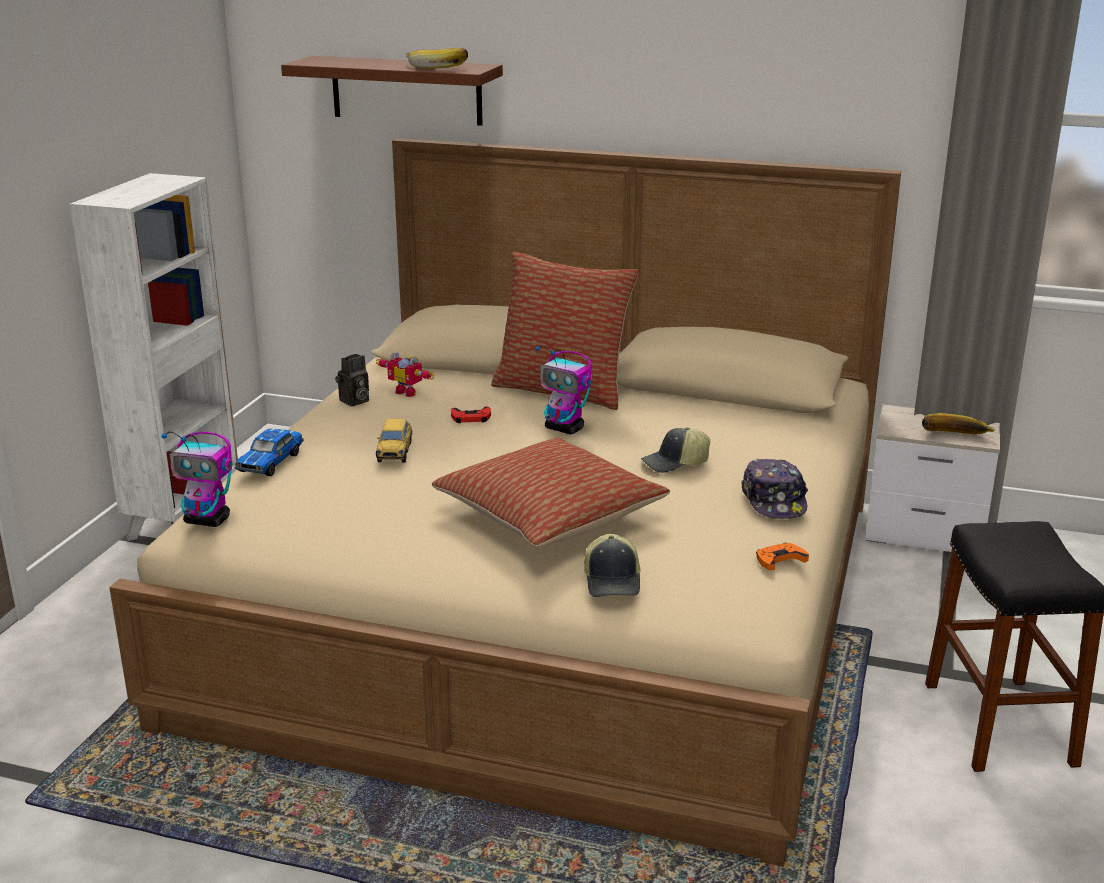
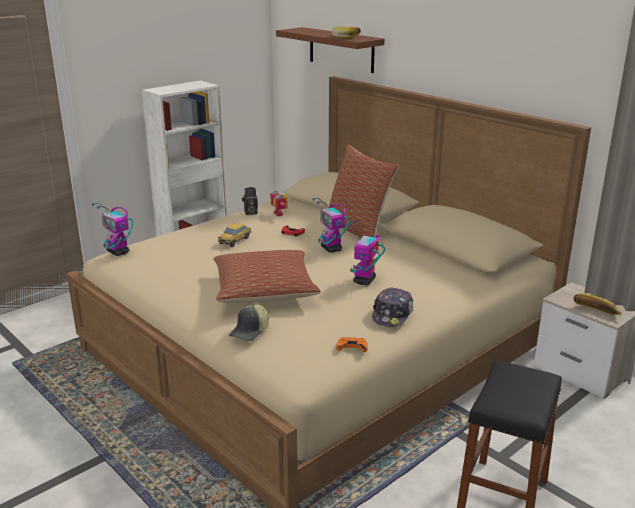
camera: 30 degrees right, 0 degrees up
(271, 462) = (177, 232): toy car -> none
(675, 464) = (364, 281): cap -> toy robot

